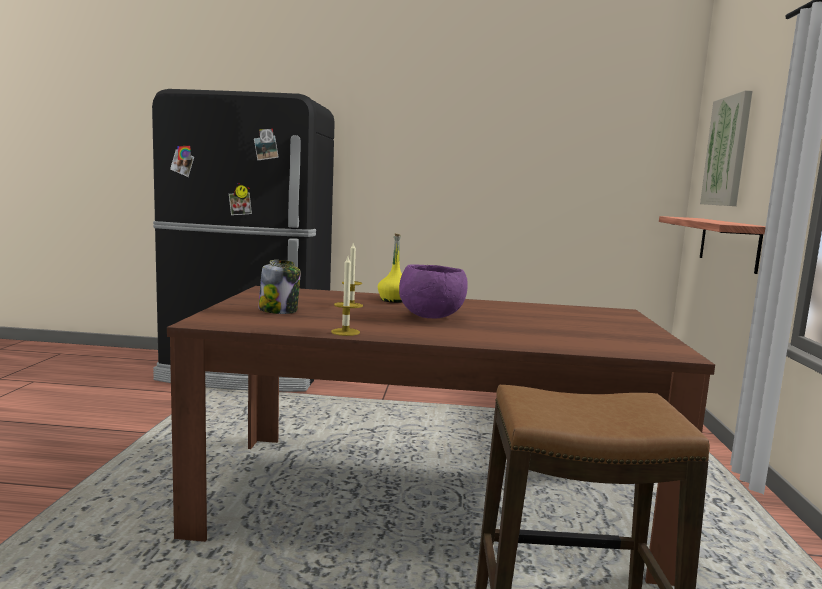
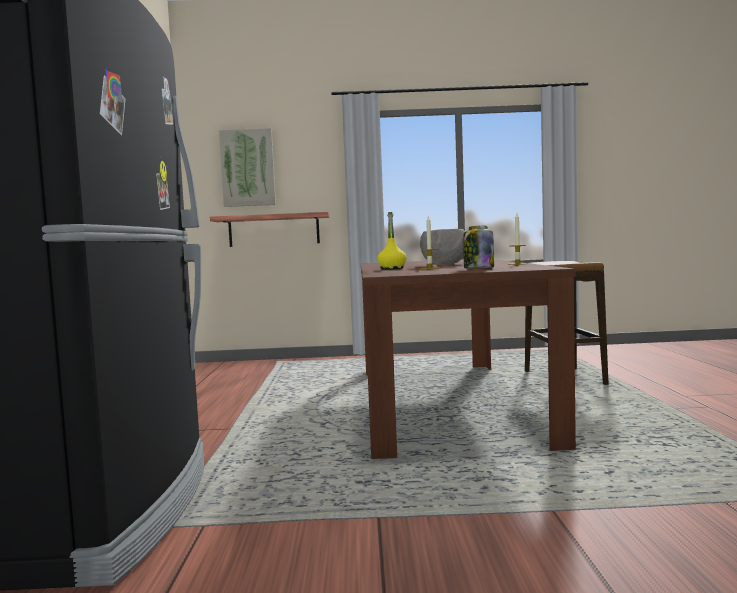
camera: 95 degrees left, 5 degrees down
(431, 317) = (444, 265): purple bowl -> grey bowl

